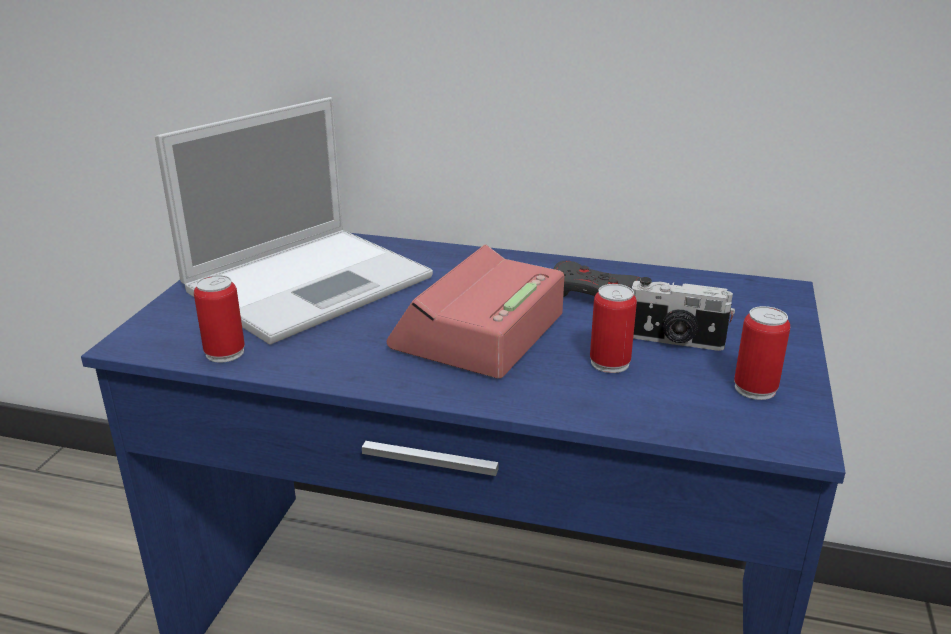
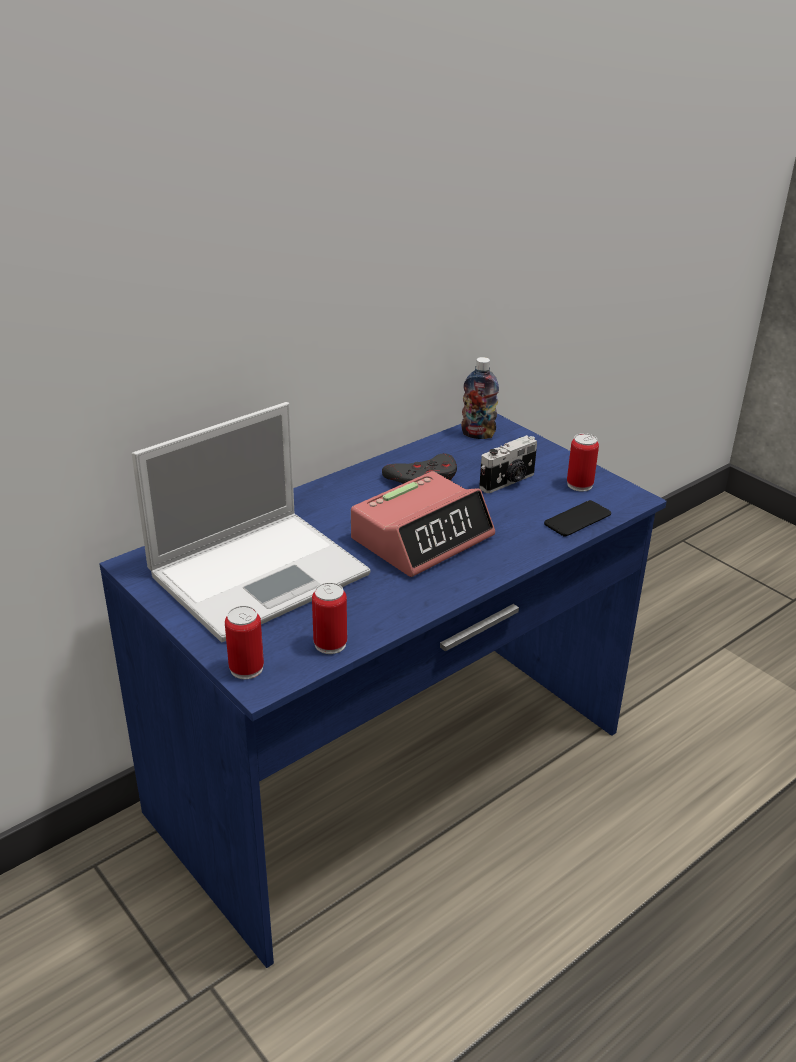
camera: 55 degrees left, 5 degrees up
(312, 282) = (262, 572): laptop -> laptop turned 60 degrees clockwise
(478, 332) = (422, 537): alarm clock -> alarm clock turned 105 degrees counterclockwise
(610, 363) = (508, 512): can -> can (246, 668)
(670, 414) = (577, 519): none -> phone
(742, 290) = (478, 434): none -> bottle

